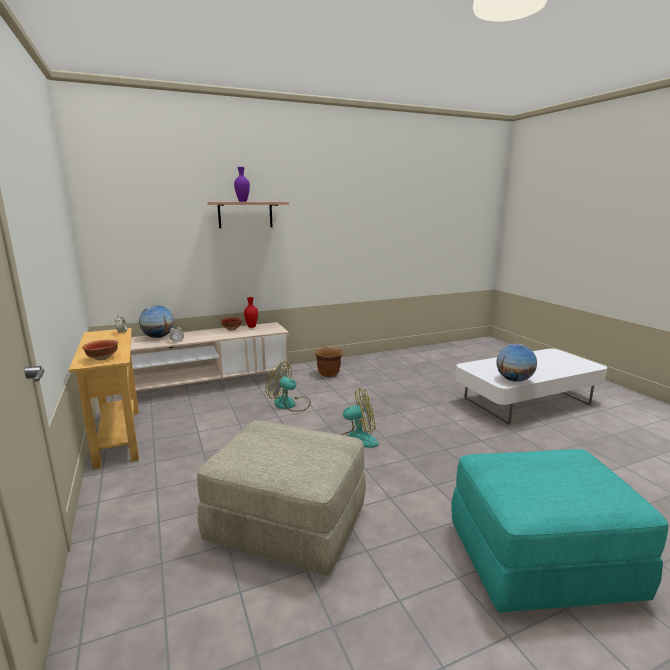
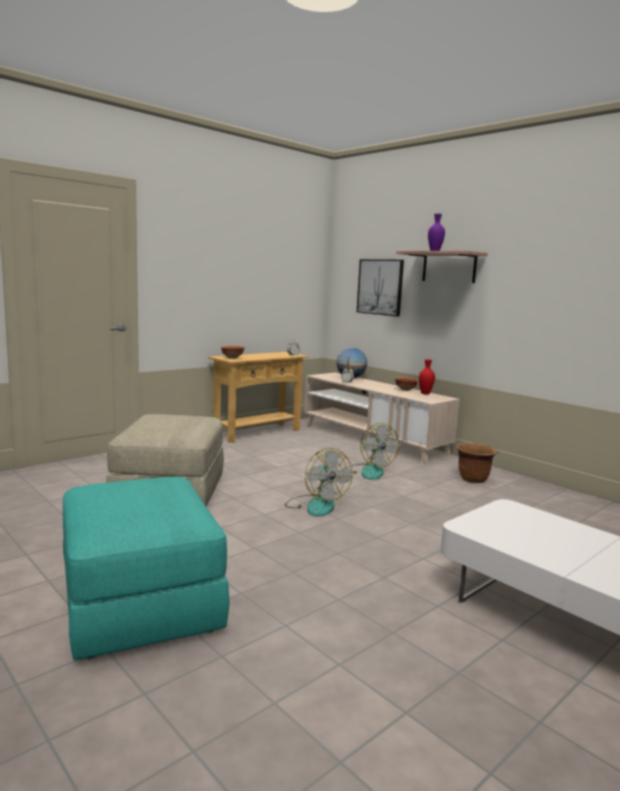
camera: 70 degrees right, 5 degrees down
(165, 237) = (380, 287): none -> picture
(290, 404) = (368, 471): fan -> fan turned 150 degrees clockwise
(514, 380) = (490, 535): globe -> none

